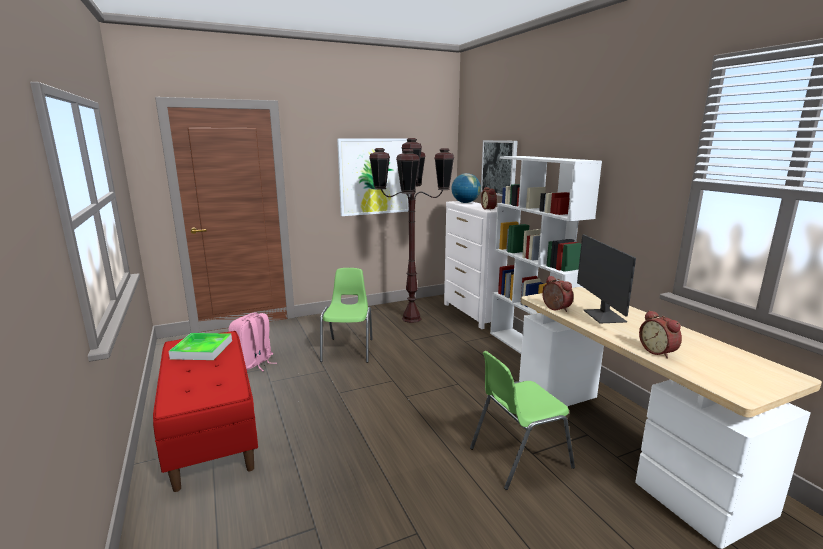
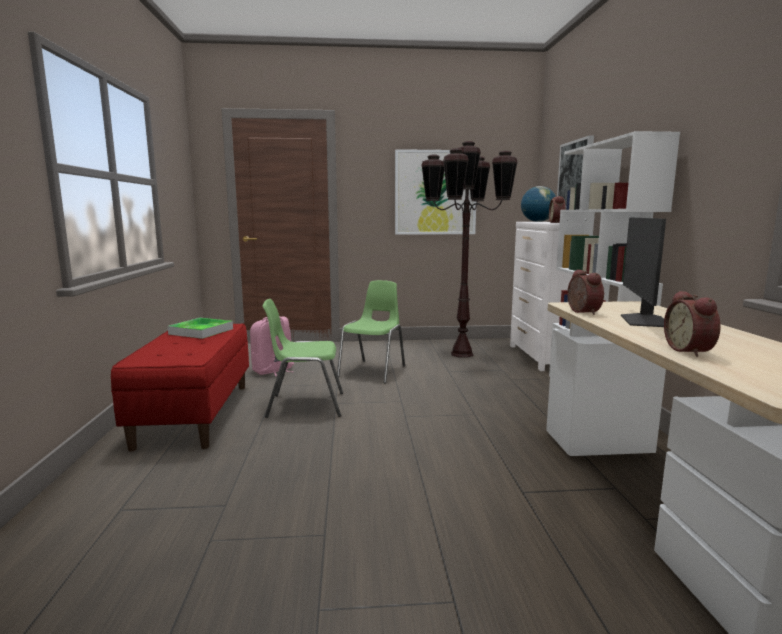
camera: 20 degrees right, 5 degrees down
(518, 457) = (500, 492): green chair -> green chair (304, 405)

